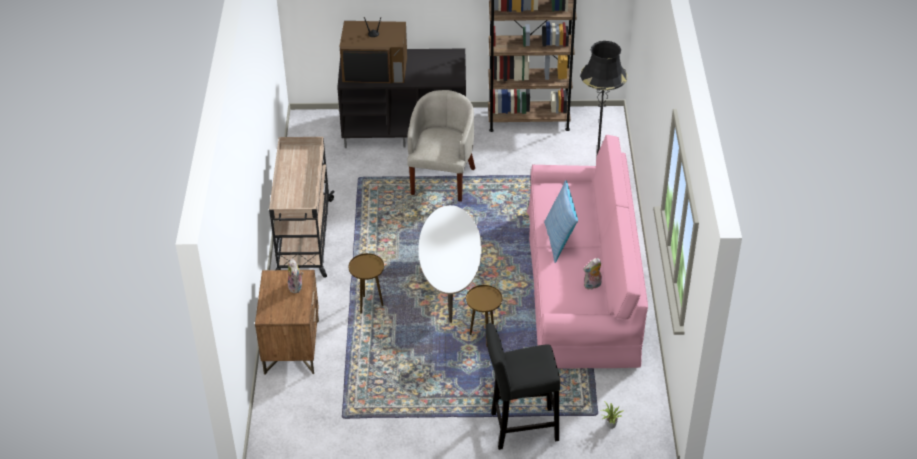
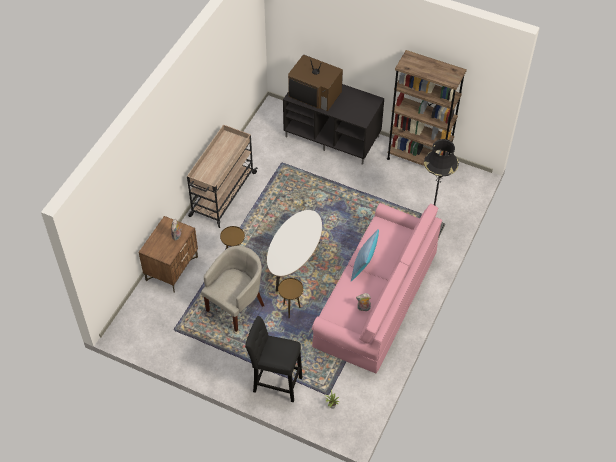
camera: 25 degrees right, 10 degrees up
(442, 179) = (334, 184): beige armchair -> beige armchair (236, 305)

